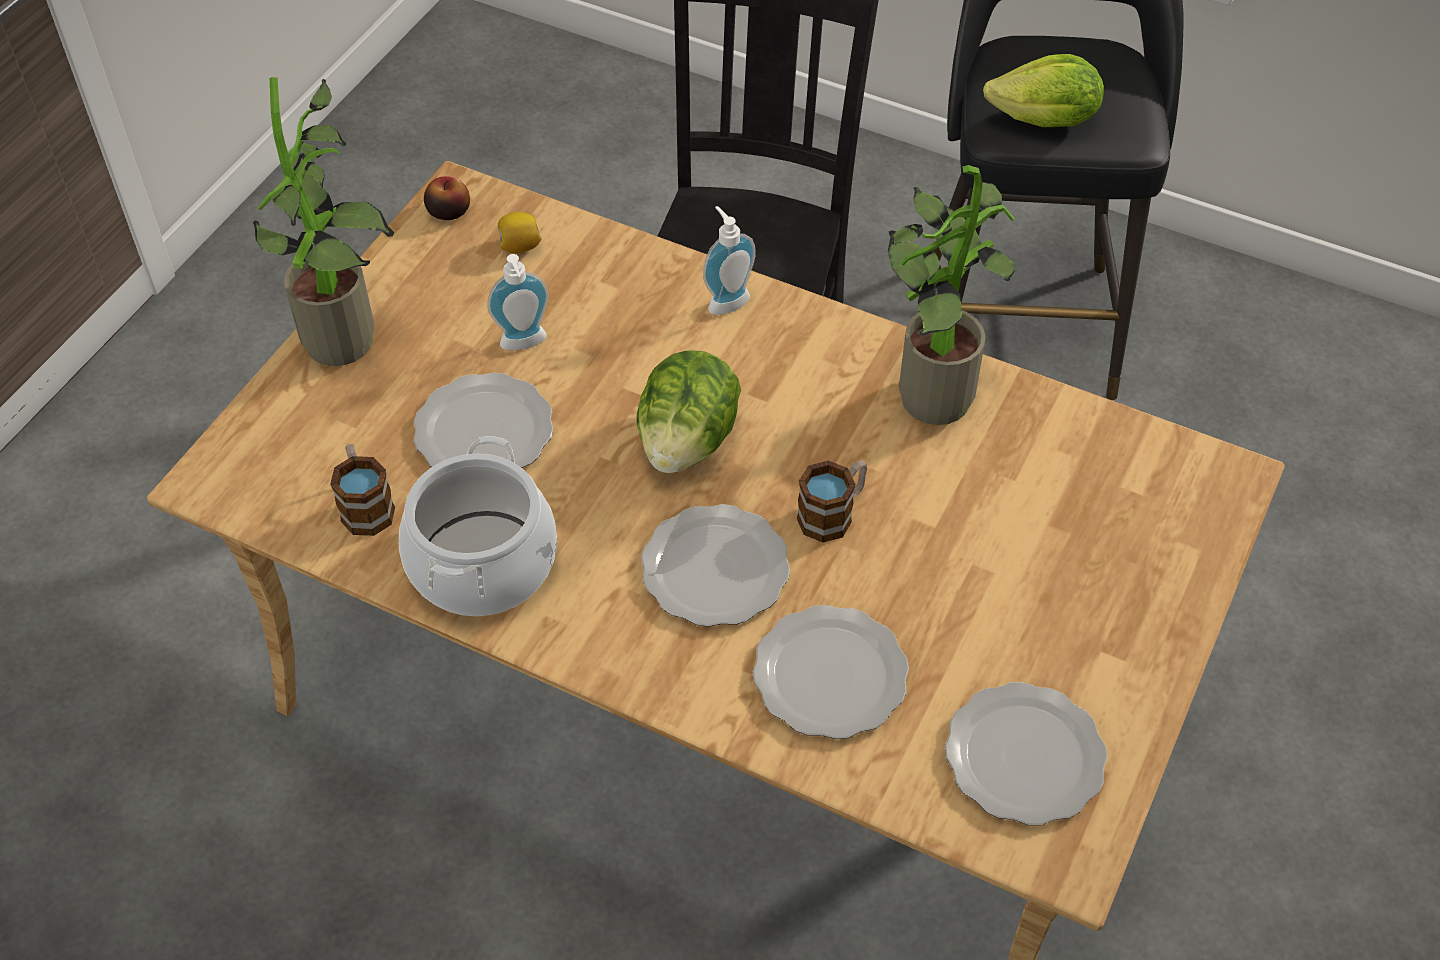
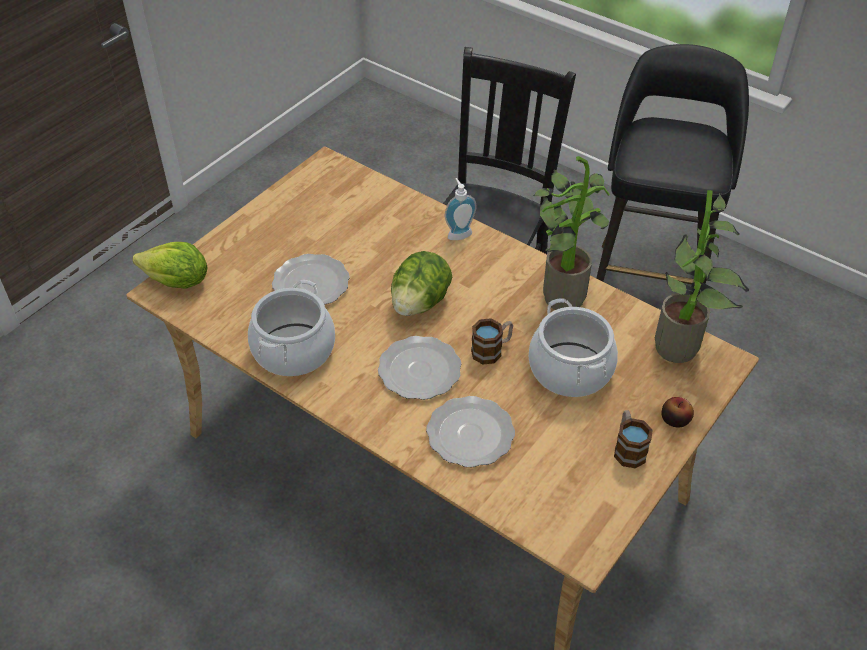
camera: 10 degrees right, 5 degrees down
(350, 343) = (251, 231): potted plant -> potted plant (683, 350)
(365, 505) = (238, 312): mug -> mug (628, 448)
(448, 211) = (319, 171): apple -> apple (675, 419)
(519, 247) = (353, 193): lemon -> none
(525, 345) = (343, 243): soap dispenser -> none
(976, 530) = (570, 369): none -> cooking pot
(1026, 758) = (571, 493): plate -> none
(1045, 121) = (661, 162): lettuce -> lettuce (177, 282)

